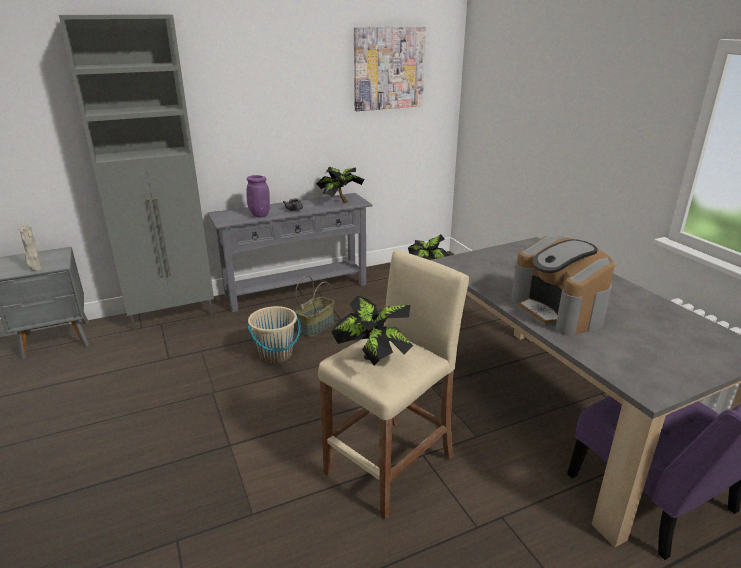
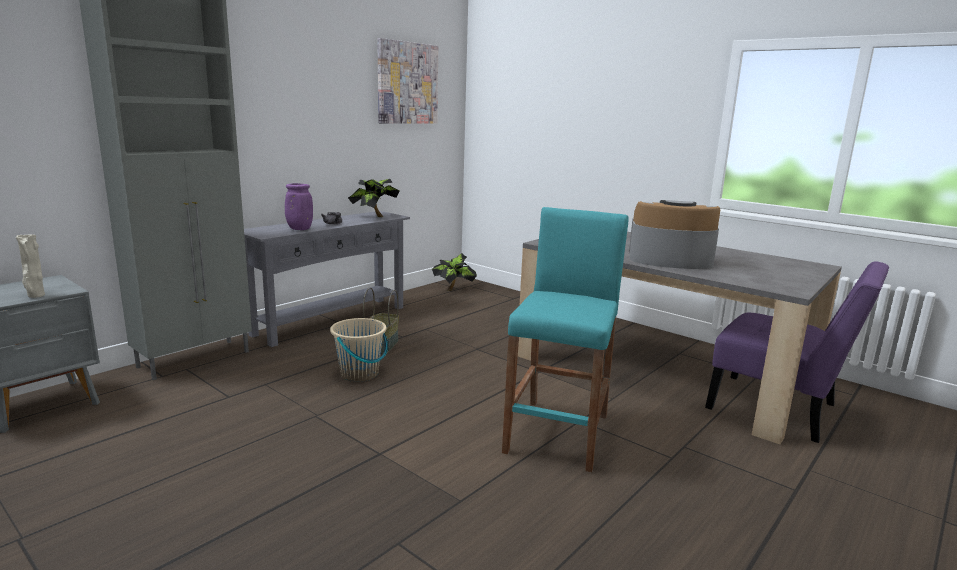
camera: 25 degrees left, 10 degrees down
(373, 362) = (563, 306): potted plant -> none
(390, 465) = (558, 433): beige stool -> turquoise stool
(558, 310) = (669, 260): coffee machine -> coffee machine turned 150 degrees clockwise

